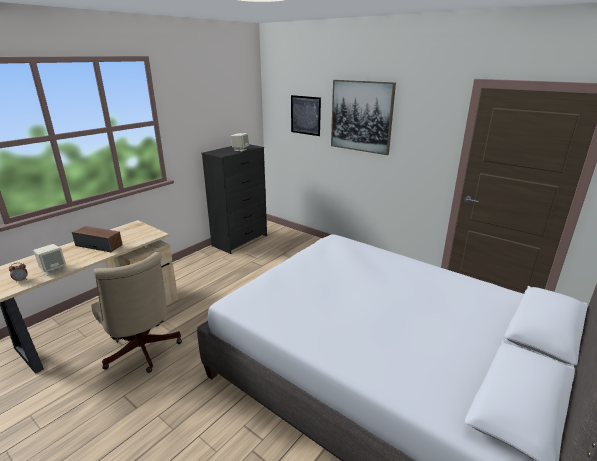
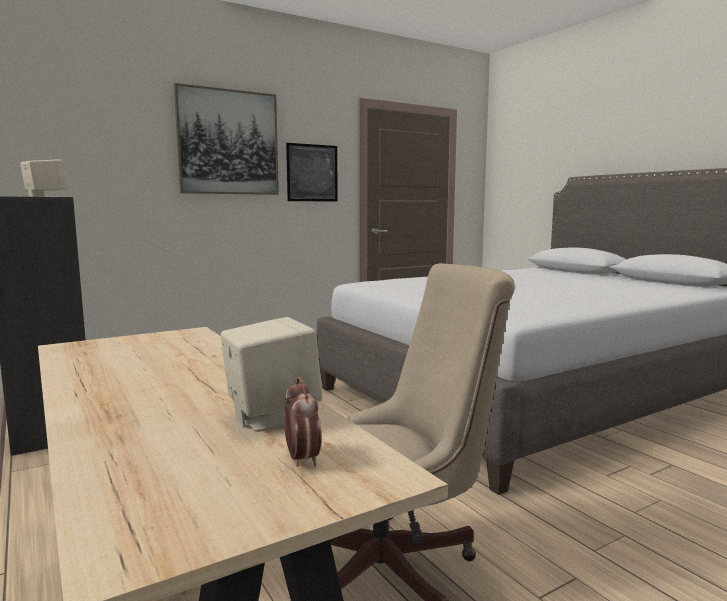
camera: 70 degrees left, 15 degrees down
(99, 245) = (159, 374): speaker -> none
(305, 115) = (113, 144): picture -> picture (312, 173)

